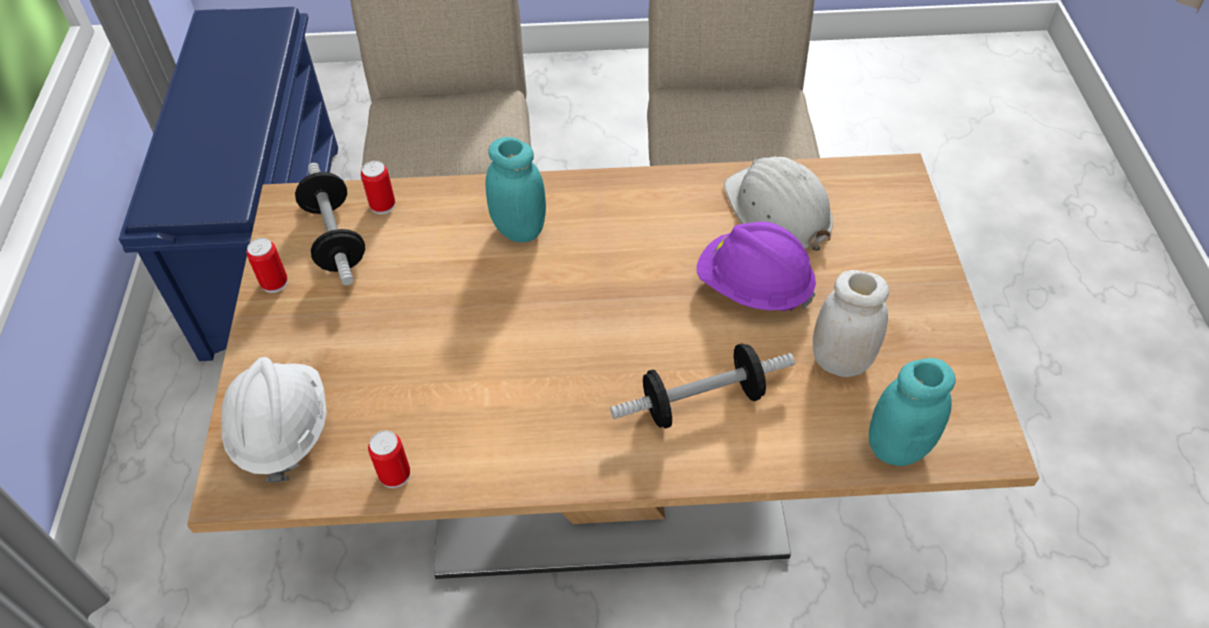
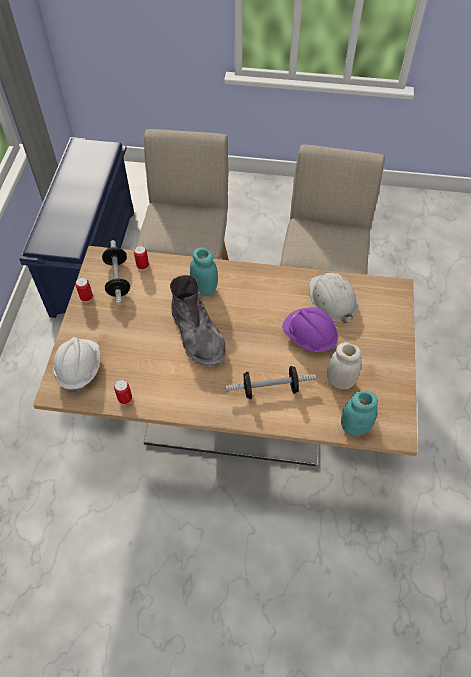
camera: 10 degrees right, 5 degrees up
(526, 321) = (198, 336): none -> grey boot

